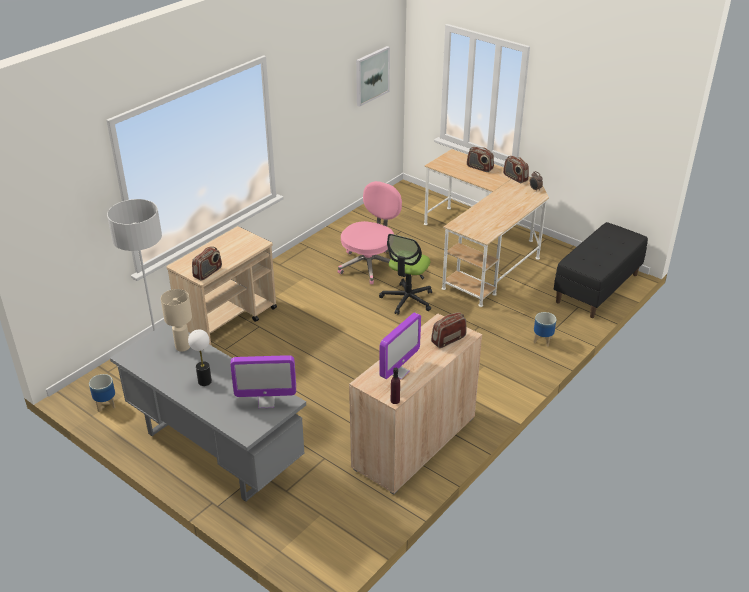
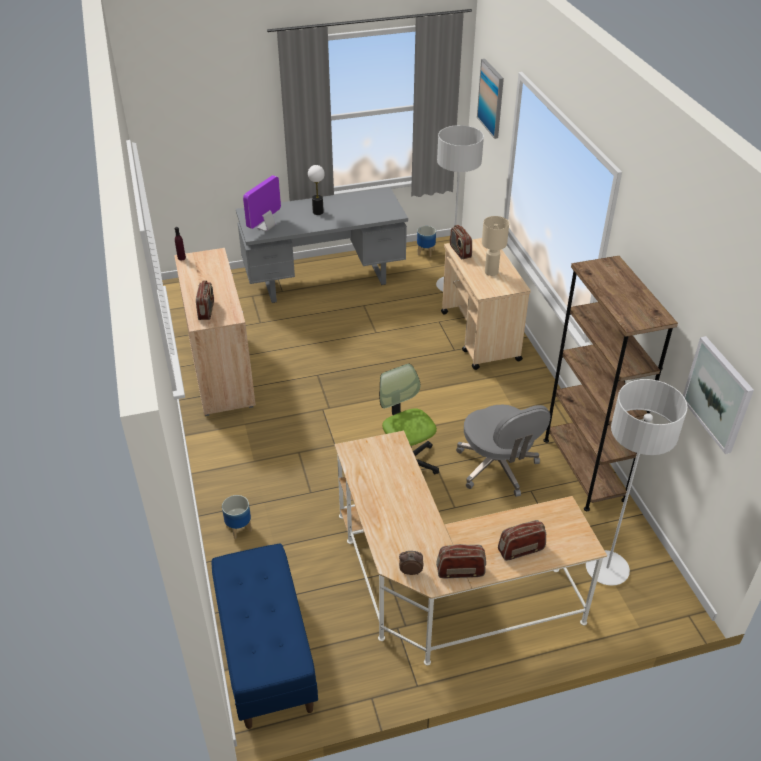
camera: 125 degrees right, 5 degrees up
(62, 196) = (491, 98): none -> picture
(182, 347) = (368, 214): beige table lamp -> beige table lamp (491, 272)
(336, 236) = (583, 469): none -> brown bookcase
(369, 265) = (497, 468): pink office chair -> grey office chair
(398, 372) = (206, 271): monitor -> none
(406, 210) = (607, 569): none -> grey floor lamp
(597, 288) = (265, 653): black bench -> blue bench

